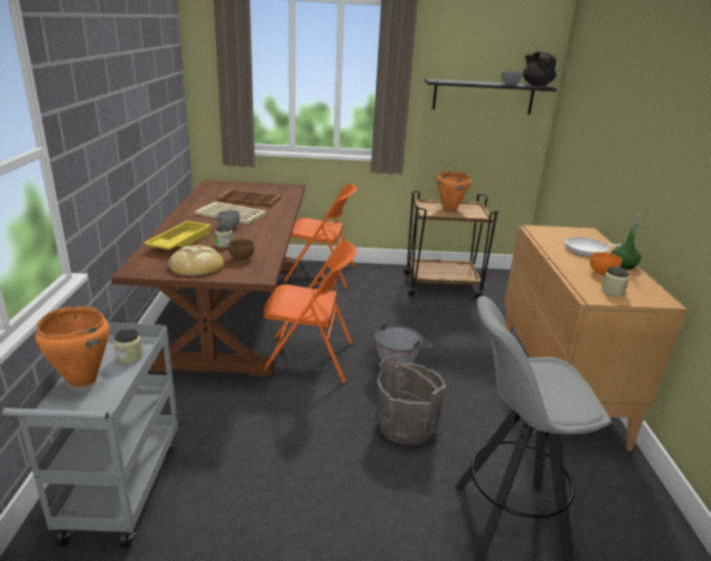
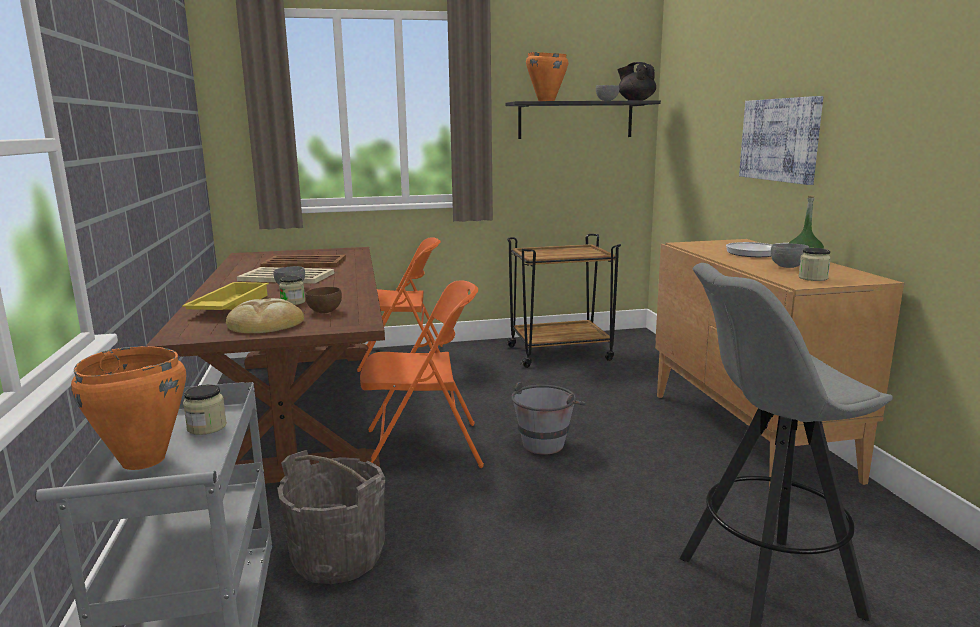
camera: 10 degrees left, 10 degrees down
(406, 426) = (584, 502): grey bucket -> grey bucket (338, 556)
(449, 209) = (557, 252): orange cooking pot -> orange cooking pot (546, 101)
(602, 273) = (788, 267): orange bowl -> grey bowl
(632, 154) = (780, 140): none -> picture

